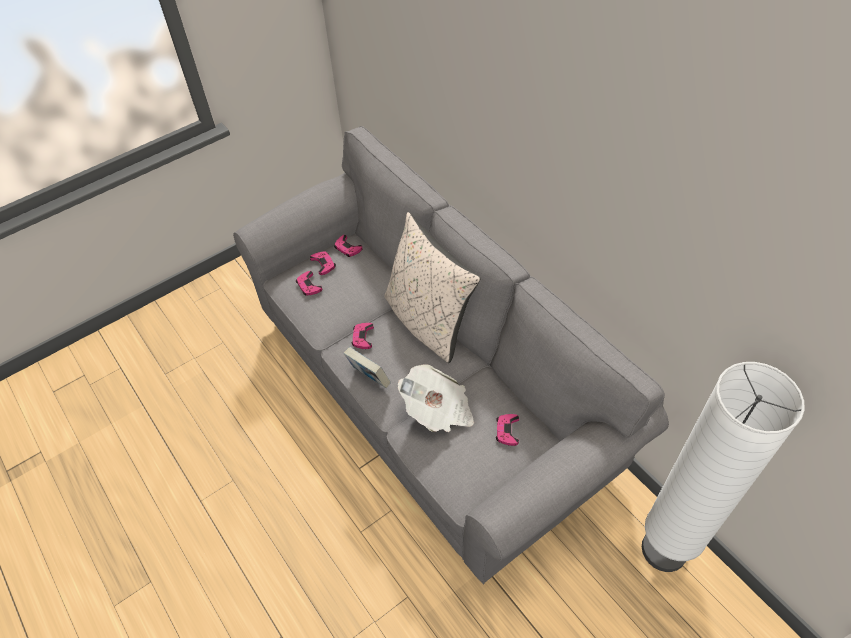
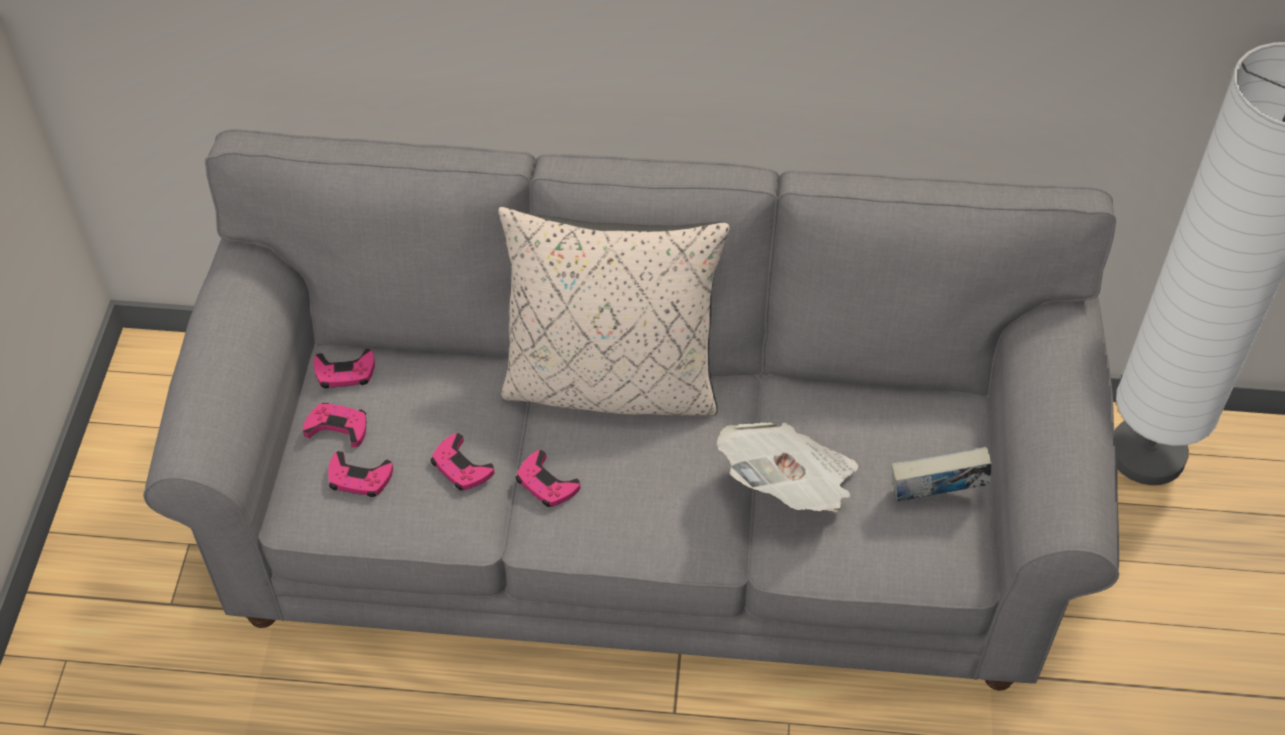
camera: 50 degrees left, 0 degrees up
(369, 378) = (633, 531): book -> book (935, 497)
(507, 431) = (906, 434): pink game controller -> pink game controller (461, 467)

